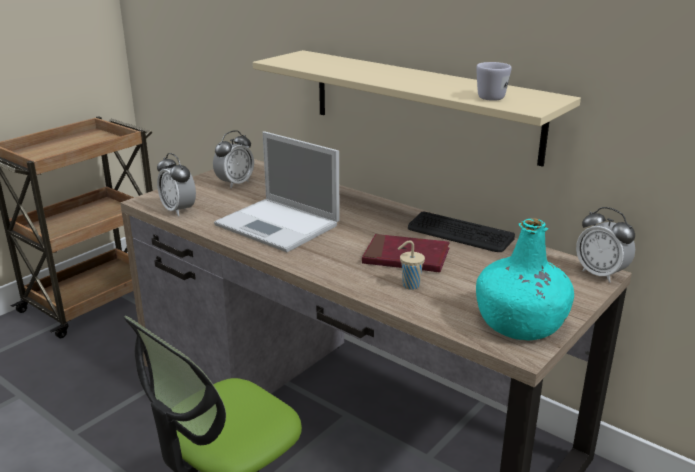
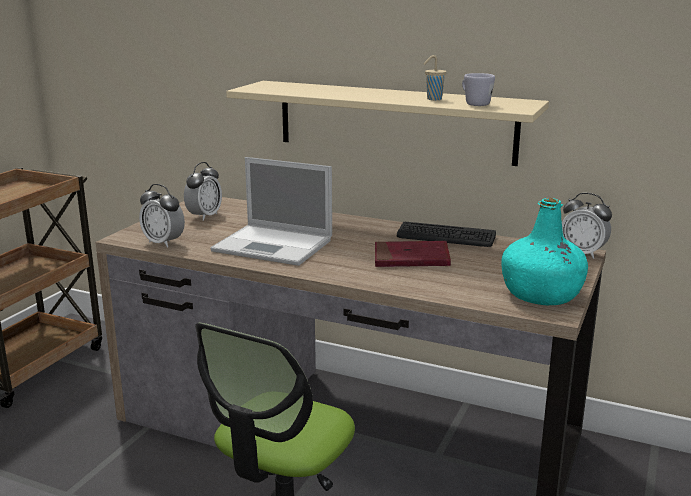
camera: 15 degrees left, 5 degrees down
(409, 285) = (429, 278): beige cup -> beige cup (433, 99)

